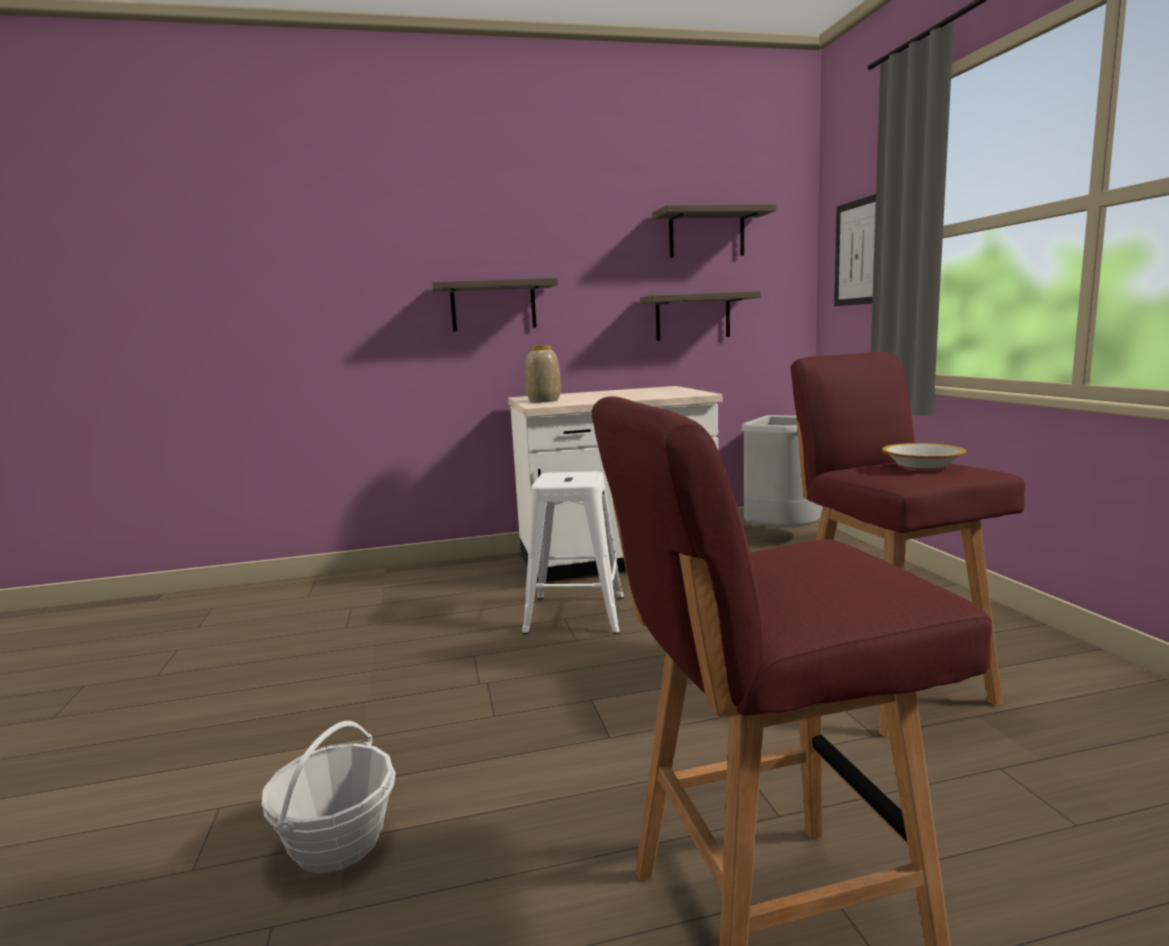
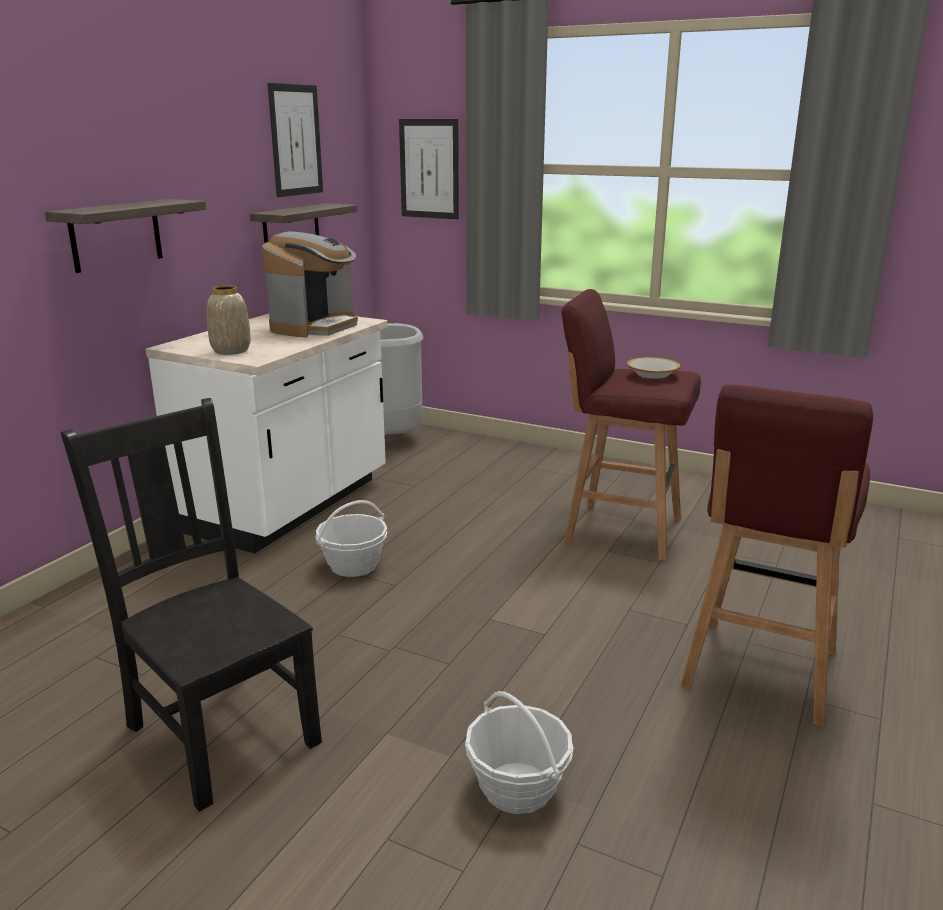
camera: 50 degrees left, 10 degrees up
(306, 678) = (220, 731): none -> black chair
(576, 614) = (353, 565): white stool -> basket
(648, 394) = (315, 327): none -> coffee machine
(706, 234) = (296, 140): shelf -> picture

